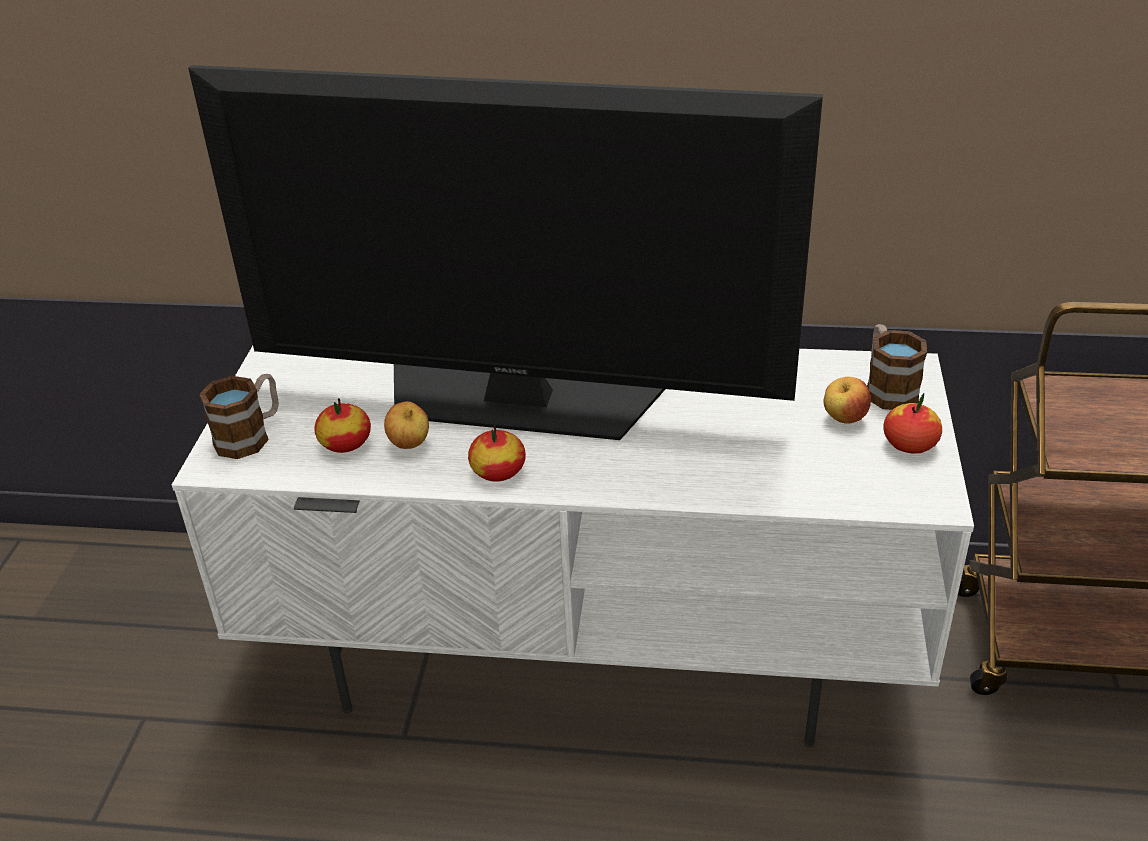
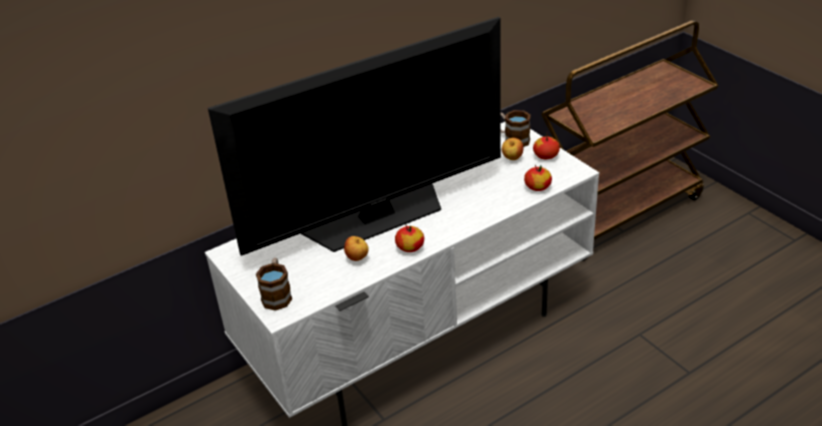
camera: 40 degrees left, 0 degrees up
(345, 443) = (327, 273): apple -> apple (537, 187)

